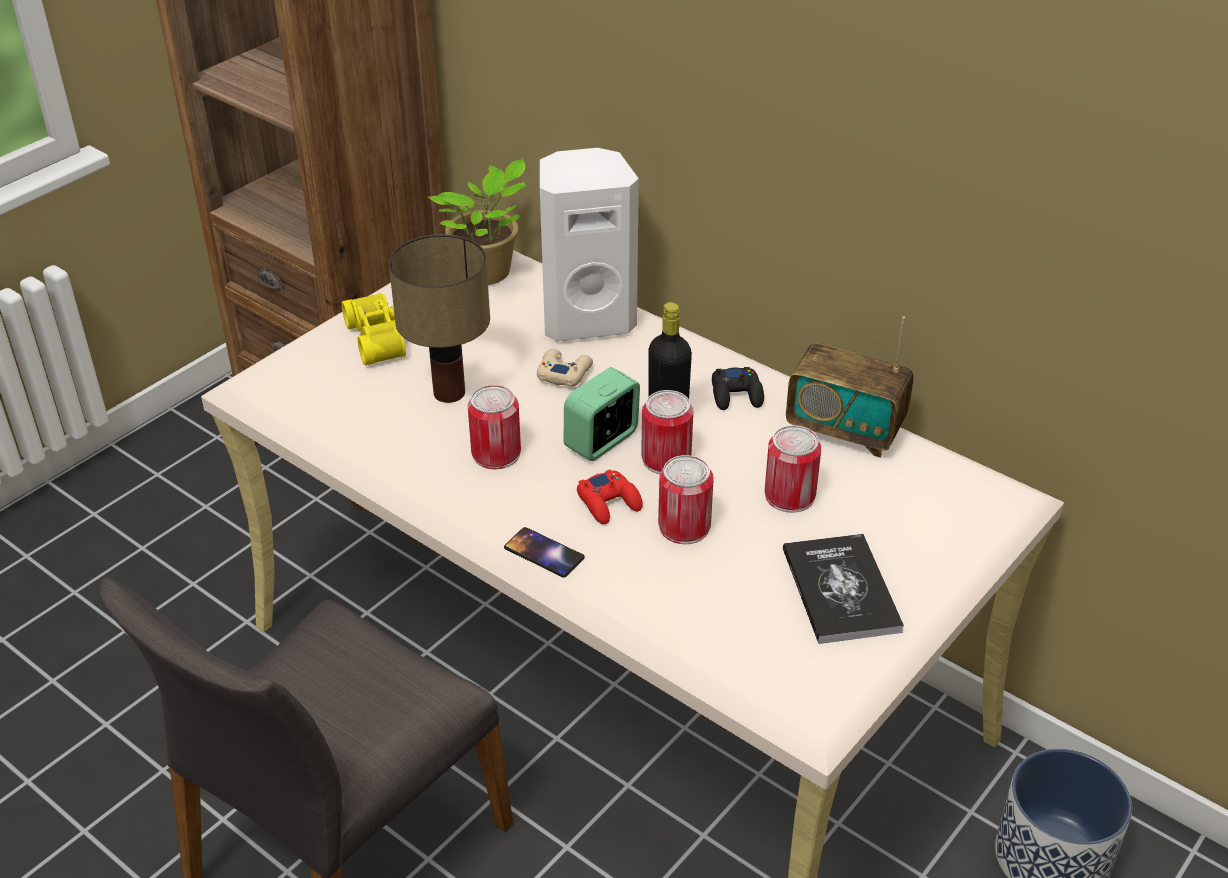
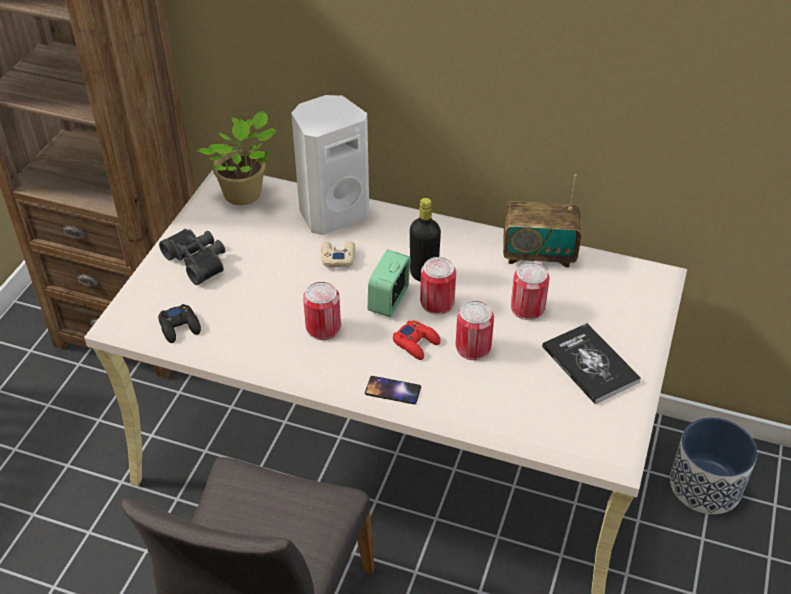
camera: 20 degrees left, 5 degrees up
(384, 338) = (198, 261): yellow binoculars -> black binoculars
(447, 393) = (266, 292): table lamp -> none
(737, 394) = (459, 245): black game controller -> black game controller (180, 327)

